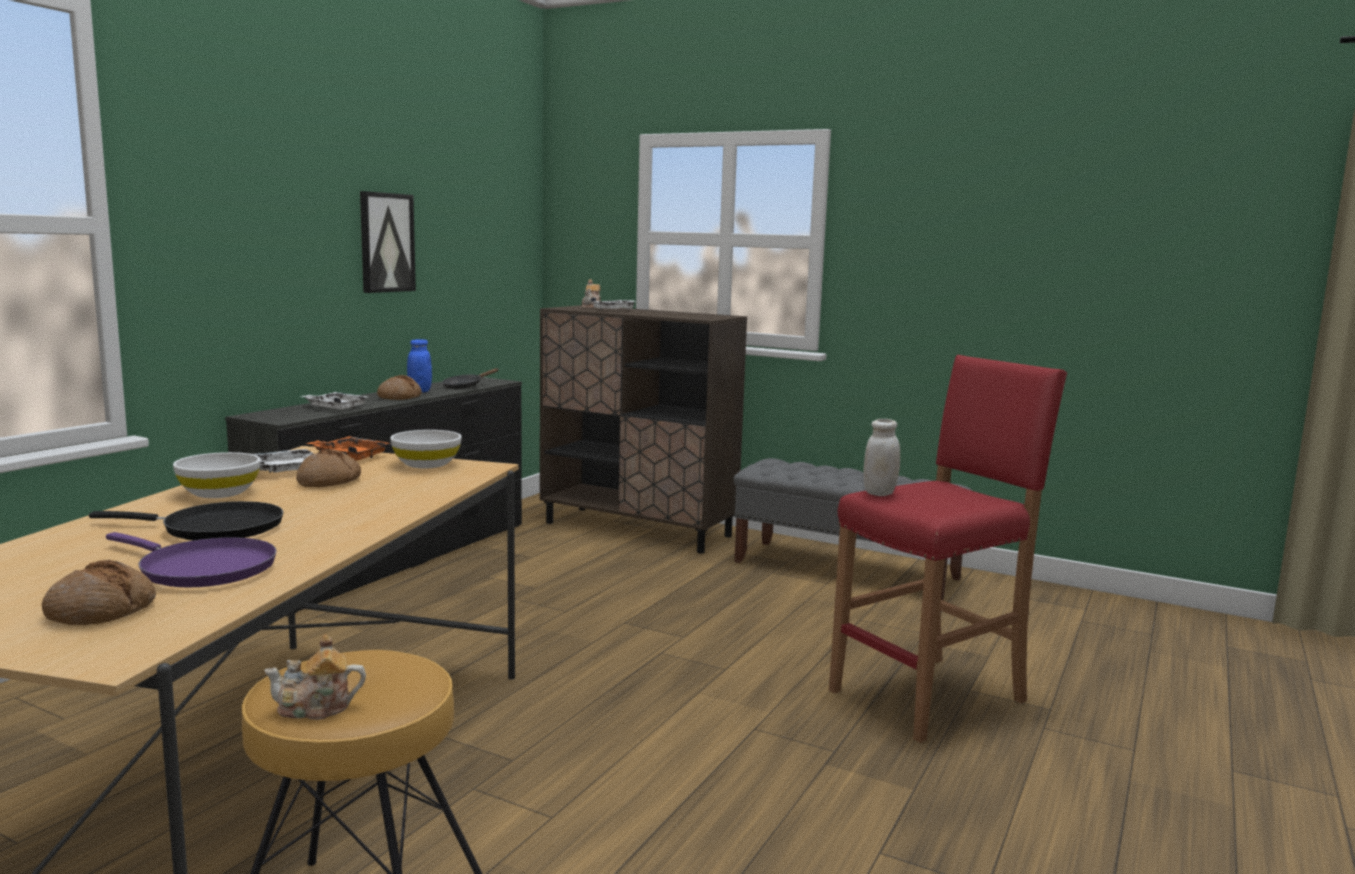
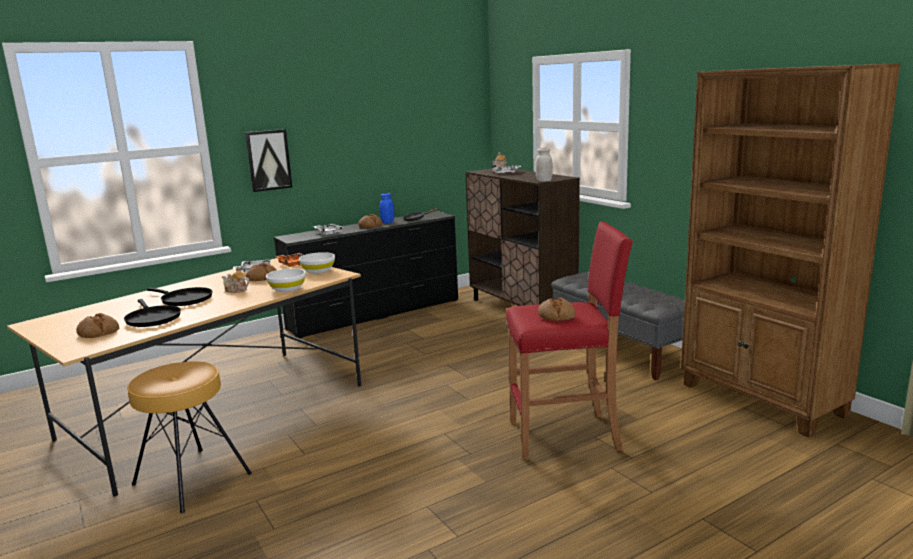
camera: 30 degrees right, 5 degrees up
(202, 569) = (152, 318): purple frying pan -> black frying pan
(219, 493) = (212, 281): white bowl -> white bowl (287, 289)
(316, 708) = (149, 383): teapot -> teapot (236, 290)
(386, 242) = (370, 139): picture -> picture (268, 160)
(879, 493) = (525, 308): white jar -> white jar (544, 181)
(944, 499) = (556, 316): none -> bread
(1088, 609) = (762, 400): none -> brown bookcase

